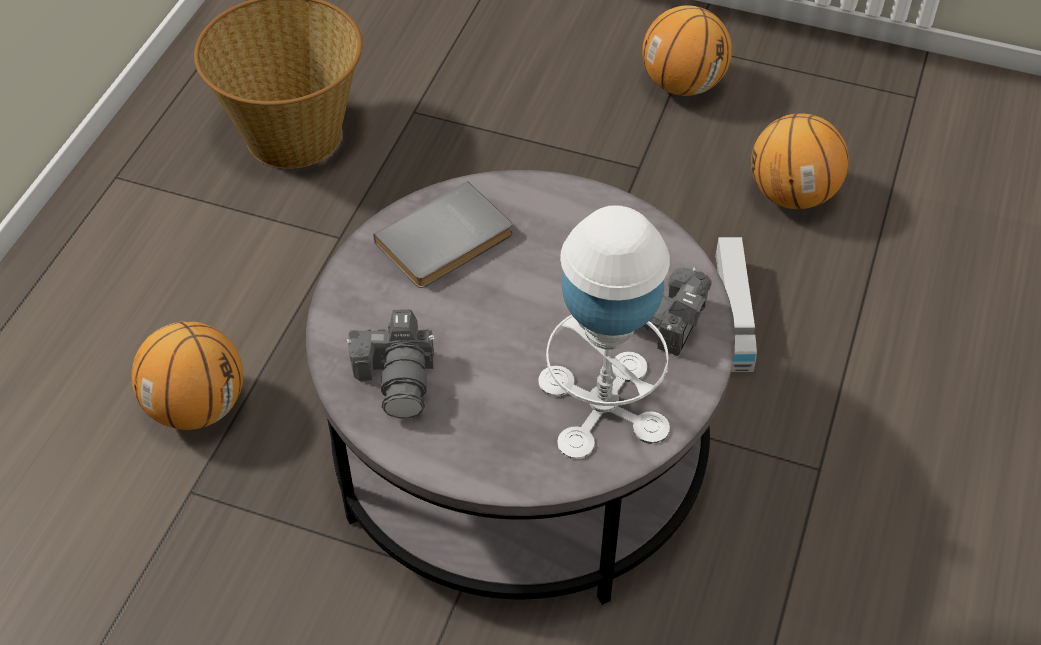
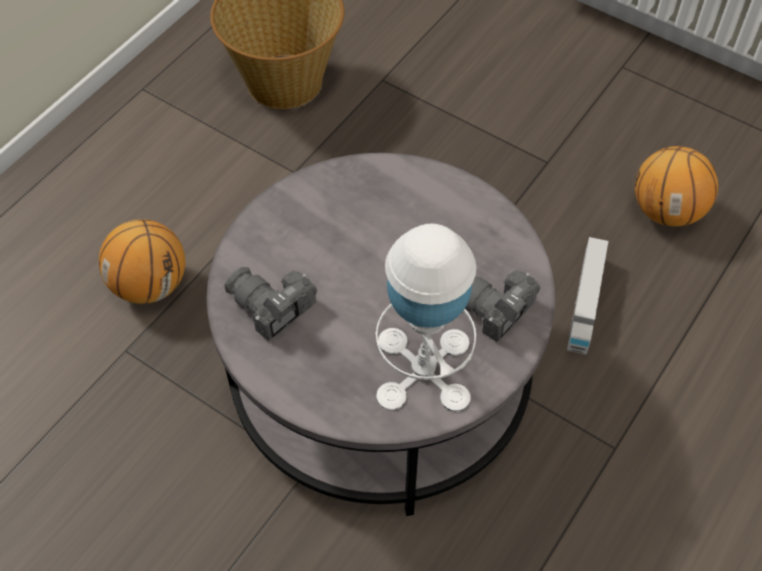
camera: 15 degrees right, 5 degrees up
(398, 377) = (271, 309): camera -> camera turned 120 degrees clockwise
(447, 241) = (345, 205): grey book -> none
(683, 84) = (605, 98): basketball -> none

